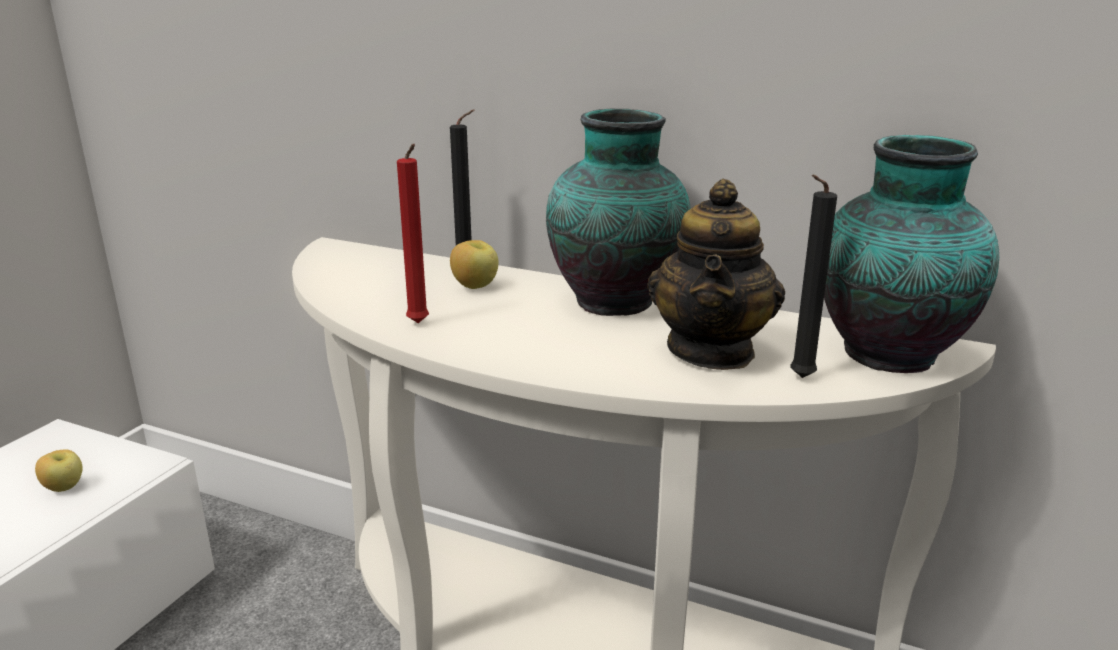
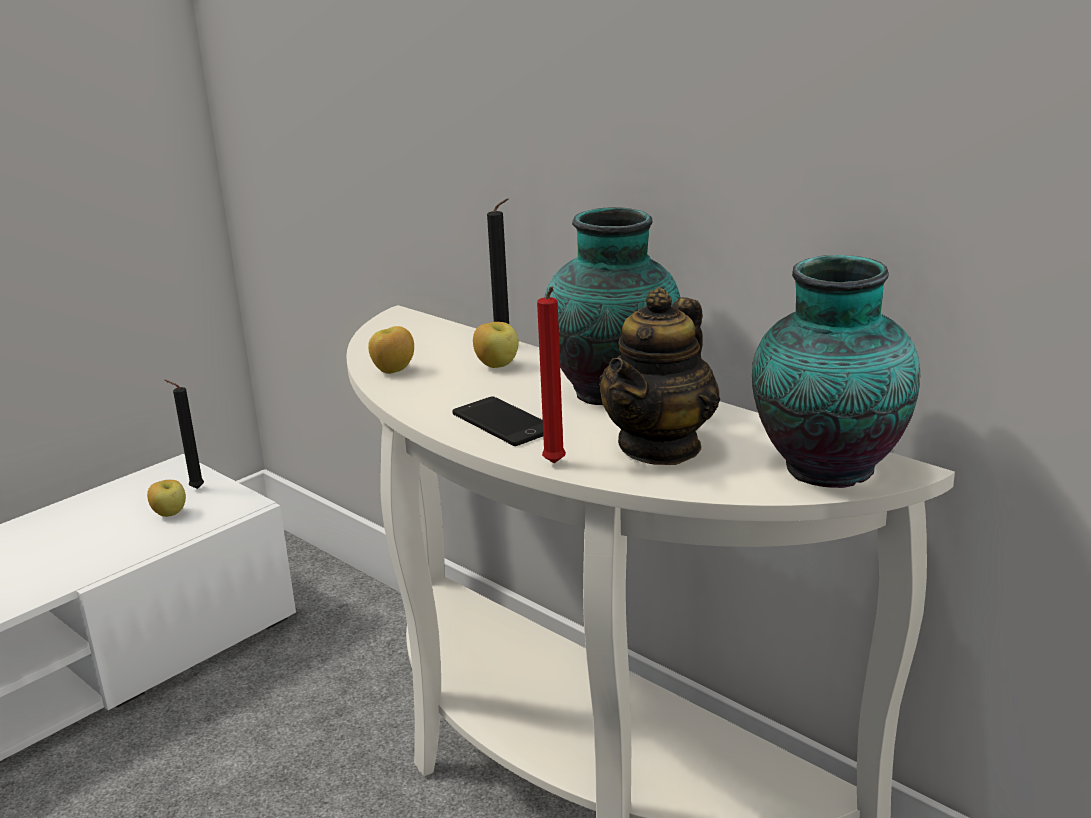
camera: 20 degrees right, 0 degrees up
(364, 301) = (393, 371): none -> apple
(419, 324) = (424, 396): red candle -> red candle (555, 465)
(528, 343) = (503, 422): none -> phone
(798, 378) = (716, 480): black candle -> black candle (194, 489)

